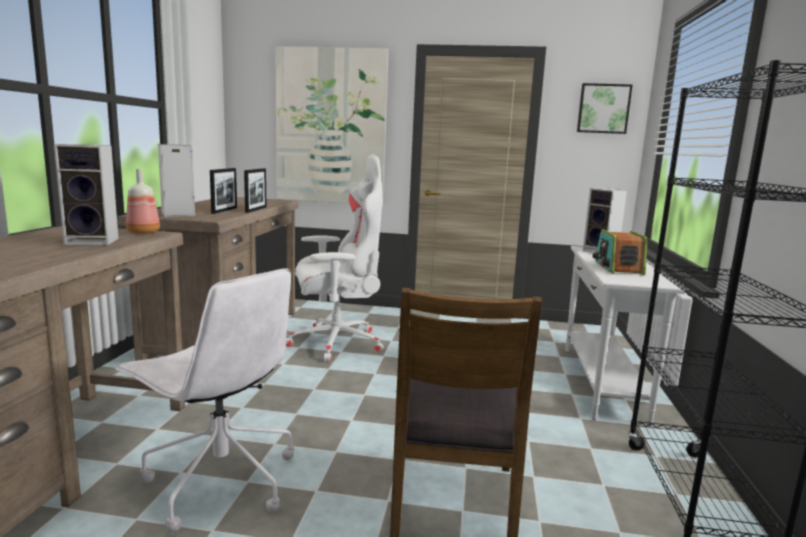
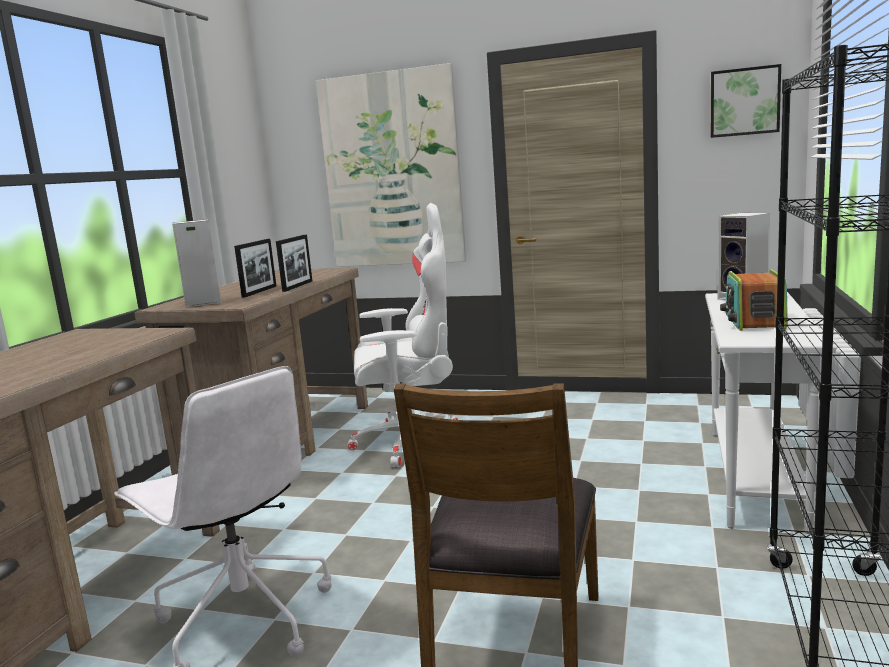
camera: 10 degrees right, 0 degrees up
(94, 241) = (91, 349): speaker -> none
(144, 232) = (151, 331): bottle -> none

